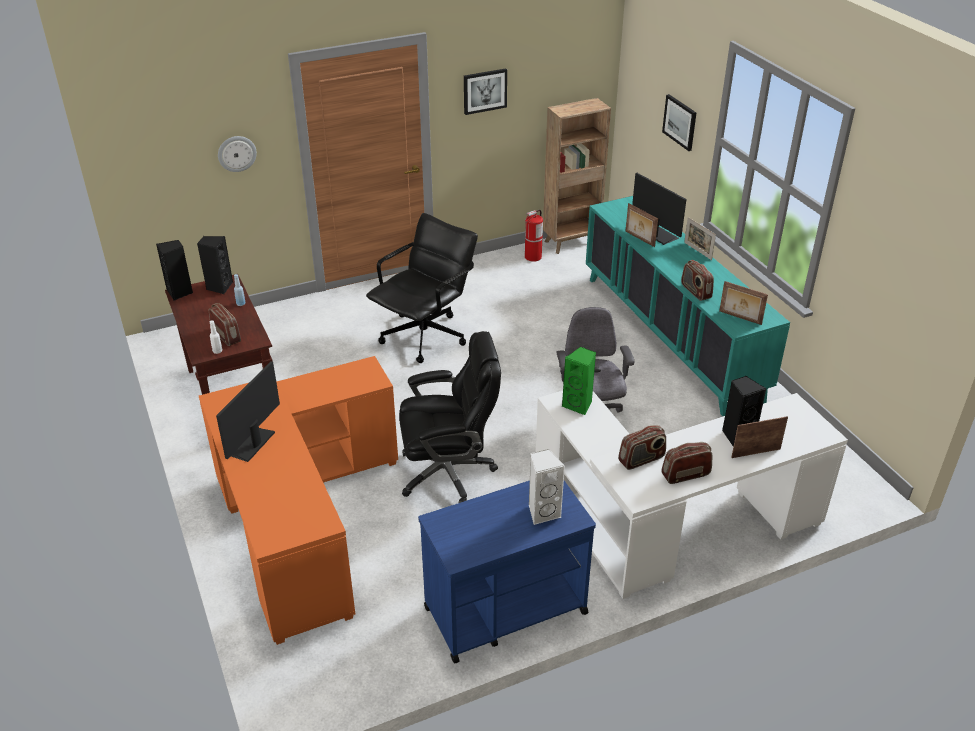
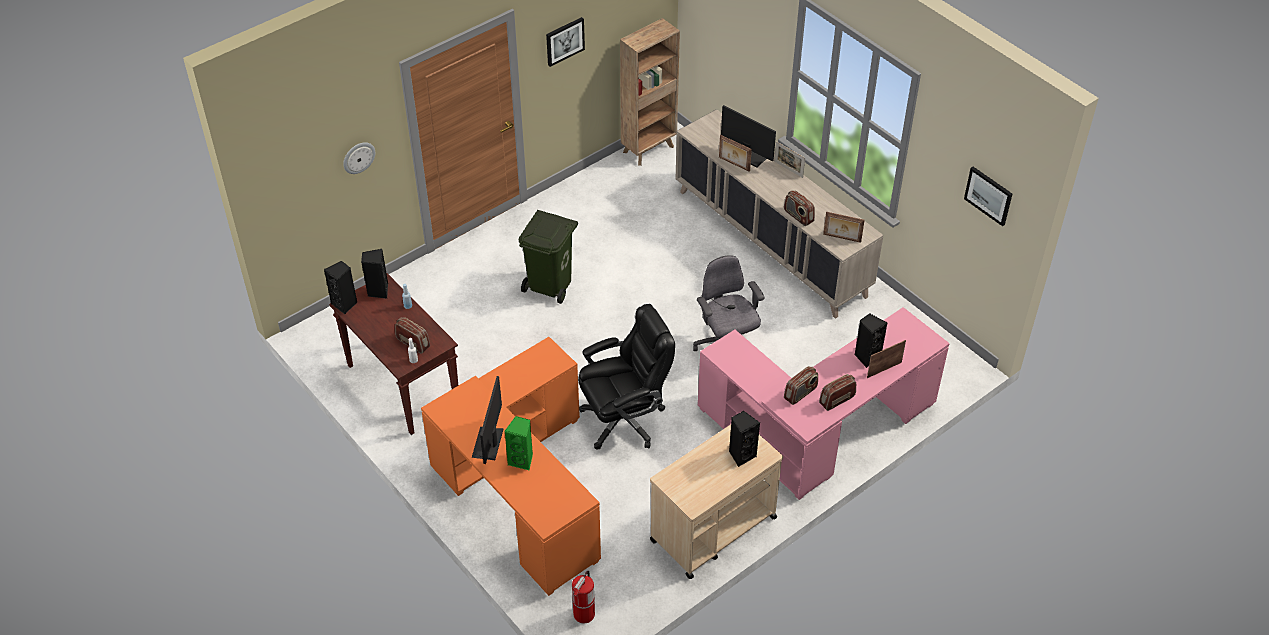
camera: 15 degrees left, 10 degrees up
(425, 336) = (551, 285): black office chair -> green trash can
(504, 610) = (712, 529): blue cart -> beige cart
(533, 257) = (618, 174): fire extinguisher -> fire extinguisher (584, 614)
(543, 512) = (741, 455): white speaker -> black speaker
(579, 405) = (735, 351): green speaker -> green speaker (522, 460)
(670, 526) = (818, 430): white desk -> pink desk
(671, 336) = (771, 242): turquoise cabinet -> beige cabinet
(680, 122) = (753, 48): picture -> picture (989, 195)

